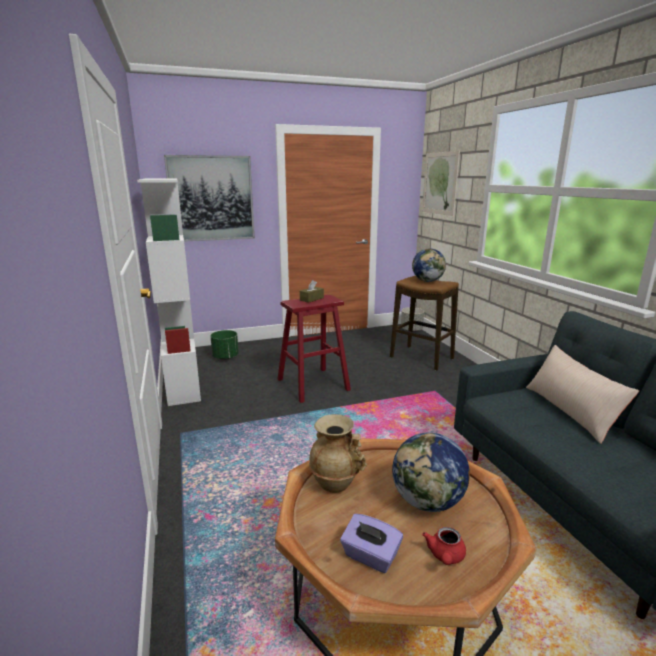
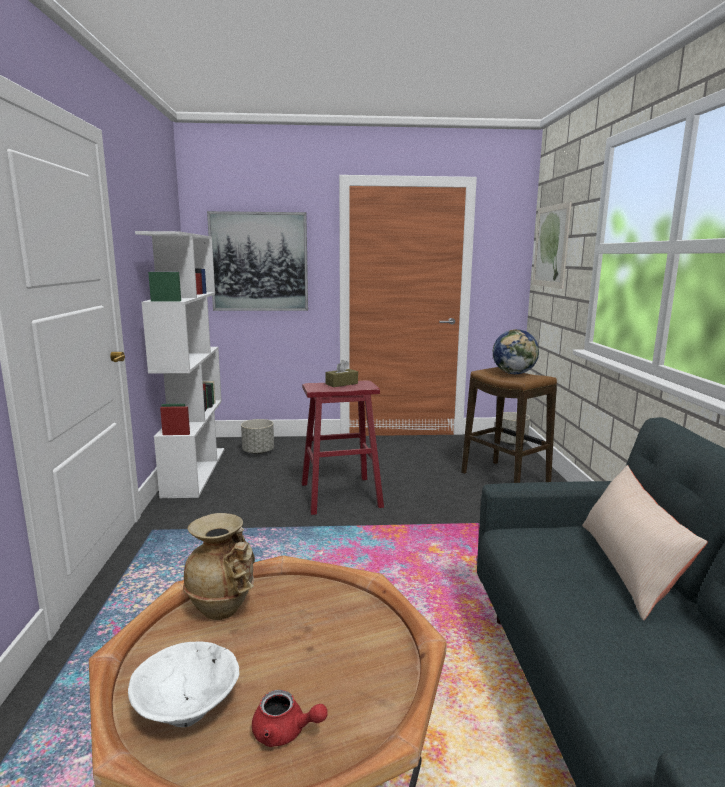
camera: 15 degrees right, 5 degrees down
(226, 357) = (258, 452): green planter -> grey planter
(370, 556) = (188, 708): purple tissue box -> white bowl
(428, 502) = (321, 654): globe -> none
(445, 556) = (285, 732): red teapot -> red teapot turned 105 degrees counterclockwise

